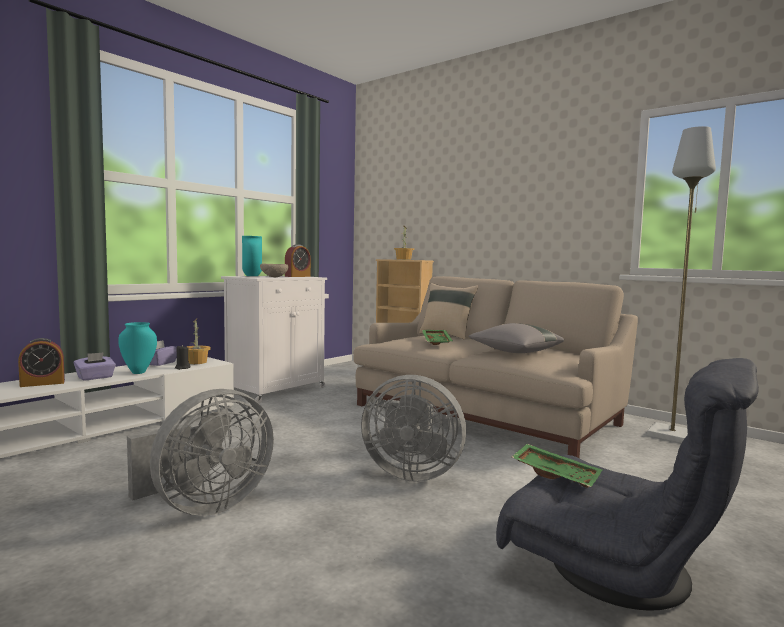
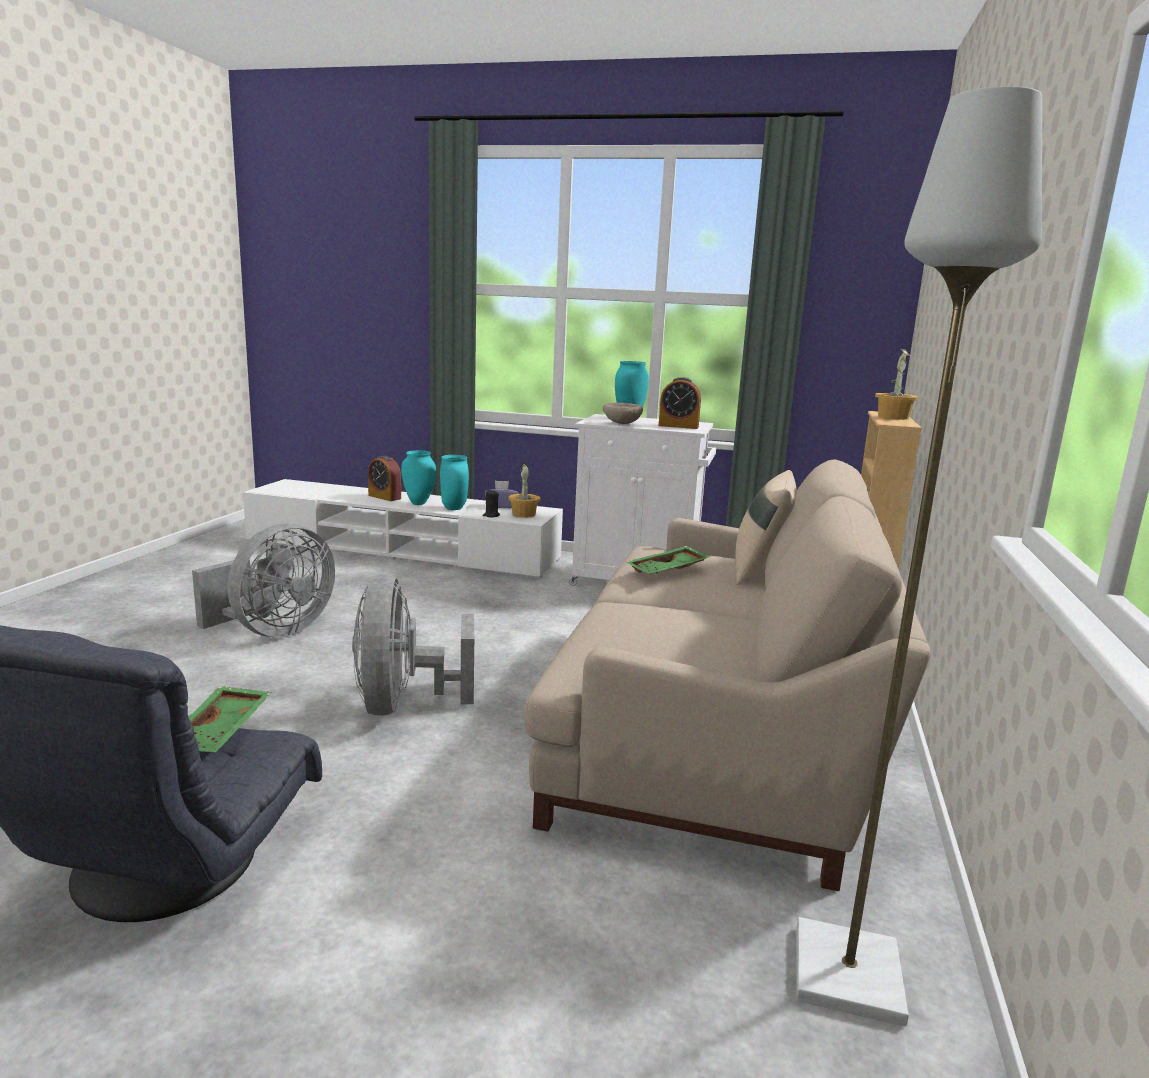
camera: 65 degrees right, 10 degrees up
(95, 377) = (419, 503): purple tissue box -> turquoise vase
(204, 506) = (273, 631): grey fan -> grey fan turned 75 degrees counterclockwise
(514, 352) = (652, 622): grey pillow -> none

